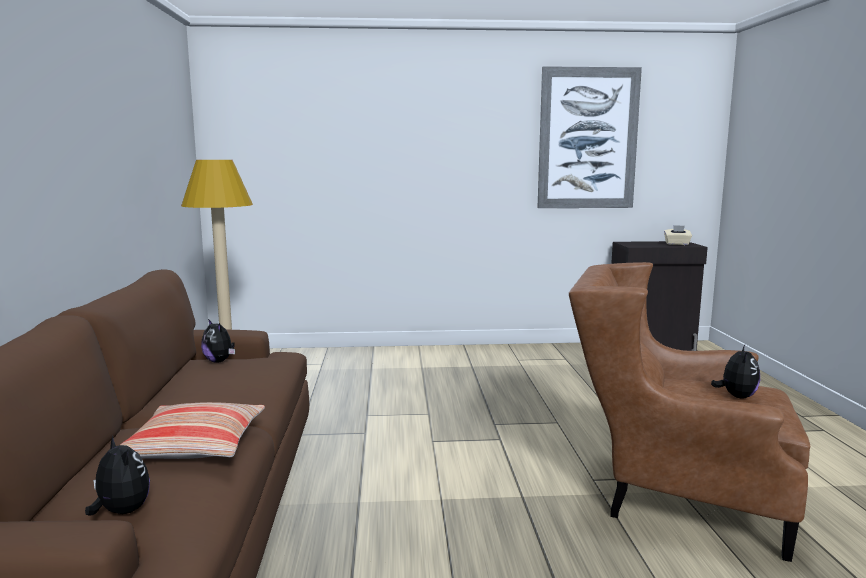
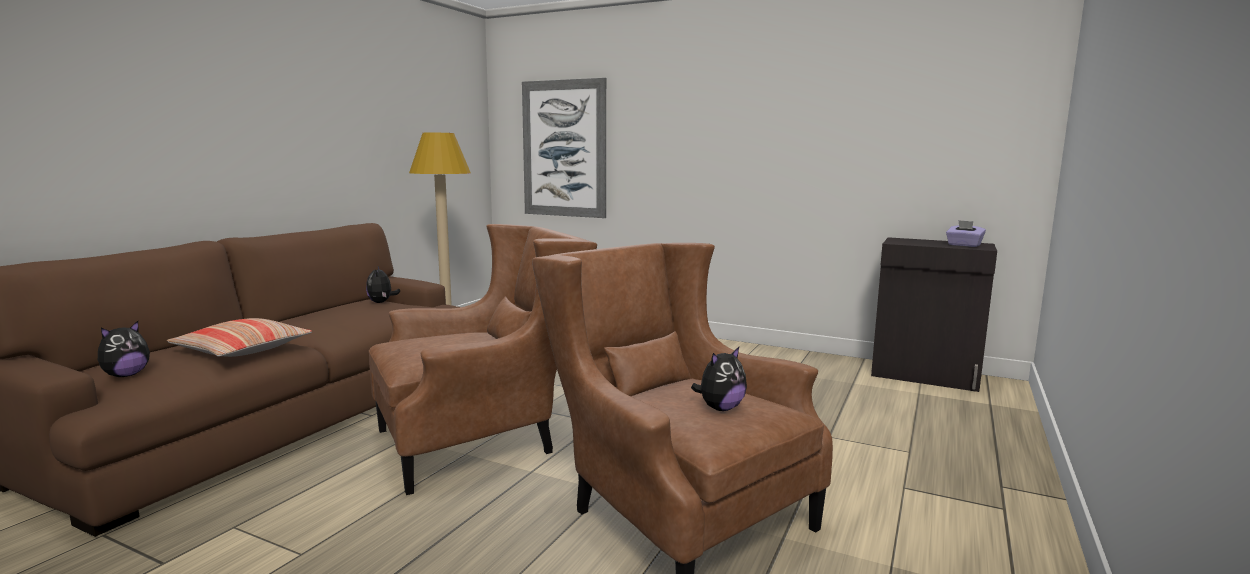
camera: 30 degrees right, 0 degrees up
(121, 512) = (126, 375): plush toy -> plush toy turned 45 degrees clockwise
(434, 483) = (481, 441): none -> brown armchair
(588, 139) = (861, 111): picture -> picture (564, 149)
(677, 244) = (964, 245): beige tissue box -> purple tissue box

